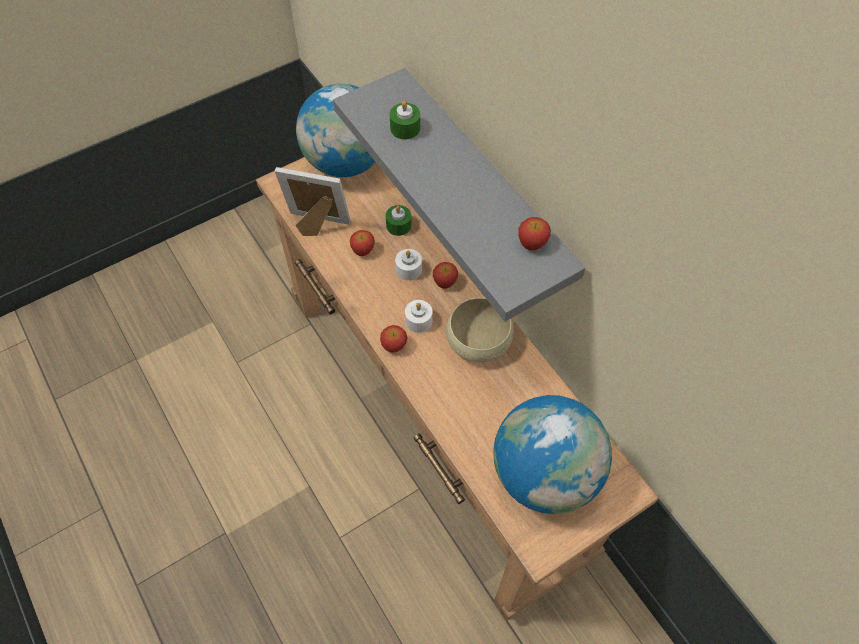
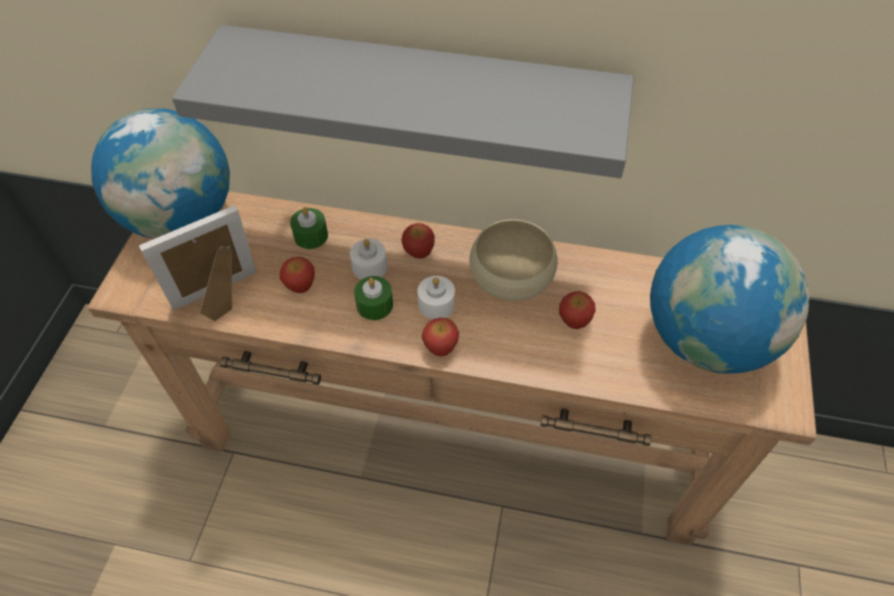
camera: 45 degrees left, 5 degrees down
(405, 128) = (297, 73): green candle -> green candle (374, 305)
(532, 243) = (562, 87): apple -> apple (574, 320)

